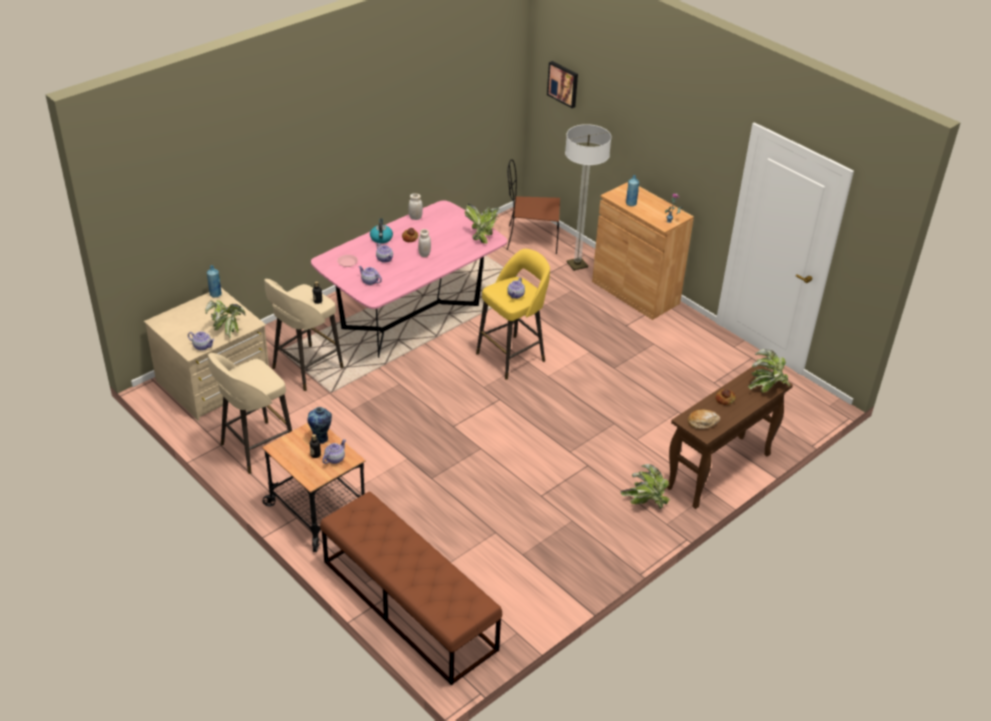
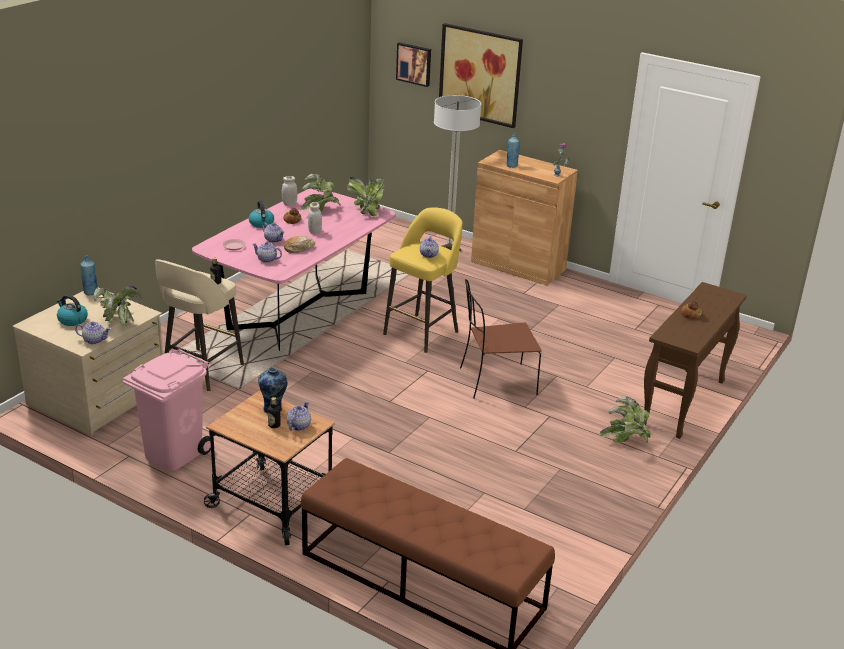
camera: 15 degrees left, 10 degrees down
(191, 322) = (72, 320): none -> kettle
(256, 448) = (173, 453): beige stool -> pink trash can
(530, 239) = (392, 235): brown chair -> brown chair (495, 381)
(617, 108) = (480, 75): none -> picture
(702, 422) = (681, 335): bread -> bread (299, 248)
(767, 386) = (724, 299): potted plant -> potted plant (321, 209)

